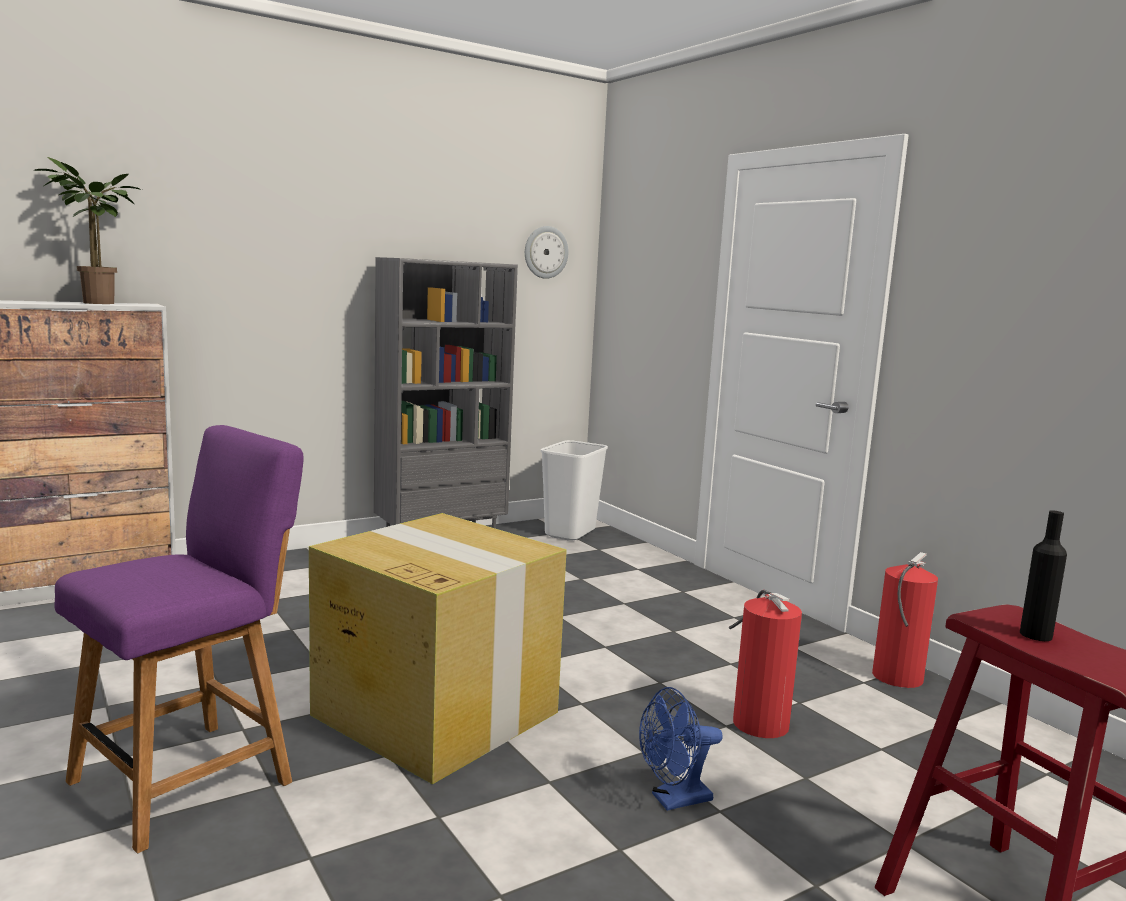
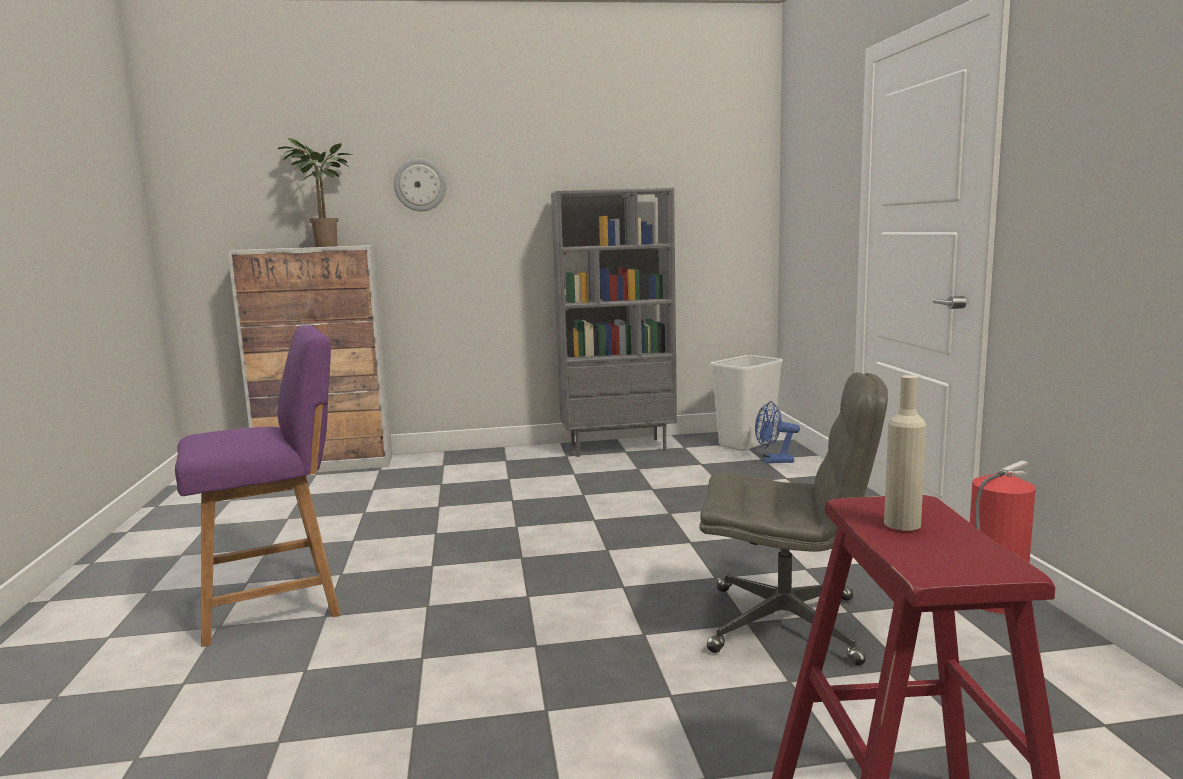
camera: 25 degrees right, 0 degrees up
(434, 712) = (490, 579): cardboard box -> none
(545, 252) = (721, 175): wall clock -> wall clock (420, 185)
(674, 800) = (634, 678): blue fan -> blue fan (773, 461)
(759, 722) = (786, 624): fire extinguisher -> grey office chair
(1035, 635) = (902, 524): black bottle -> beige bottle

